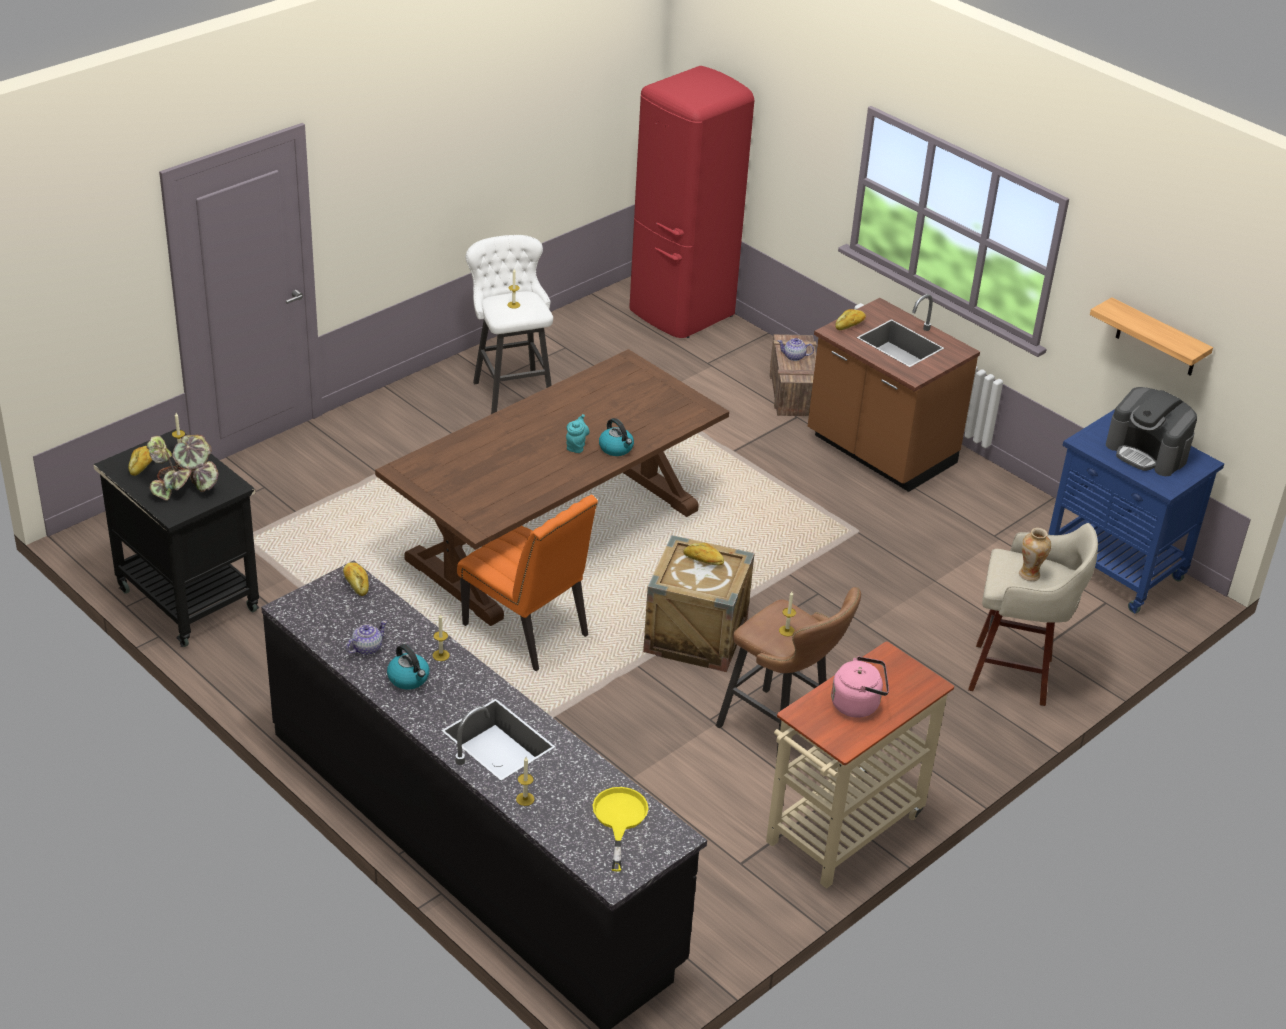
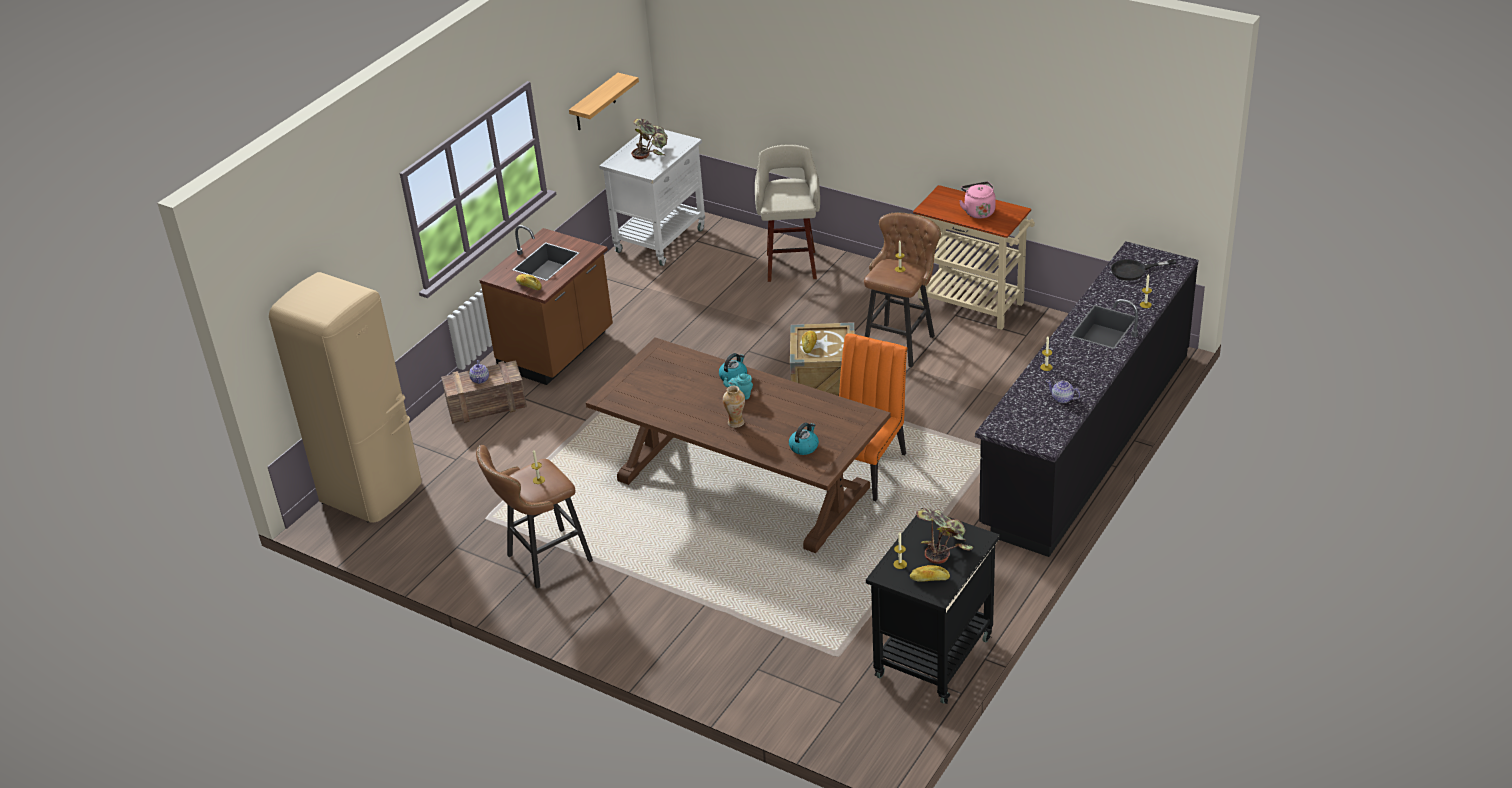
camera: 100 degrees left, 0 degrees up
(356, 583) = (999, 423): bread -> none
(409, 678) = (1078, 373): kettle -> kettle (804, 447)
(510, 389) = (540, 562): white stool -> brown stool
(619, 819) = (1134, 270): yellow frying pan -> black frying pan
(679, 313) = (375, 492): red fridge -> beige fridge
(1029, 574) = (788, 193): vase -> vase (735, 422)
(1114, 572) = (661, 240): blue cart -> white cart
(1147, 452) = (651, 150): coffee machine -> potted plant

